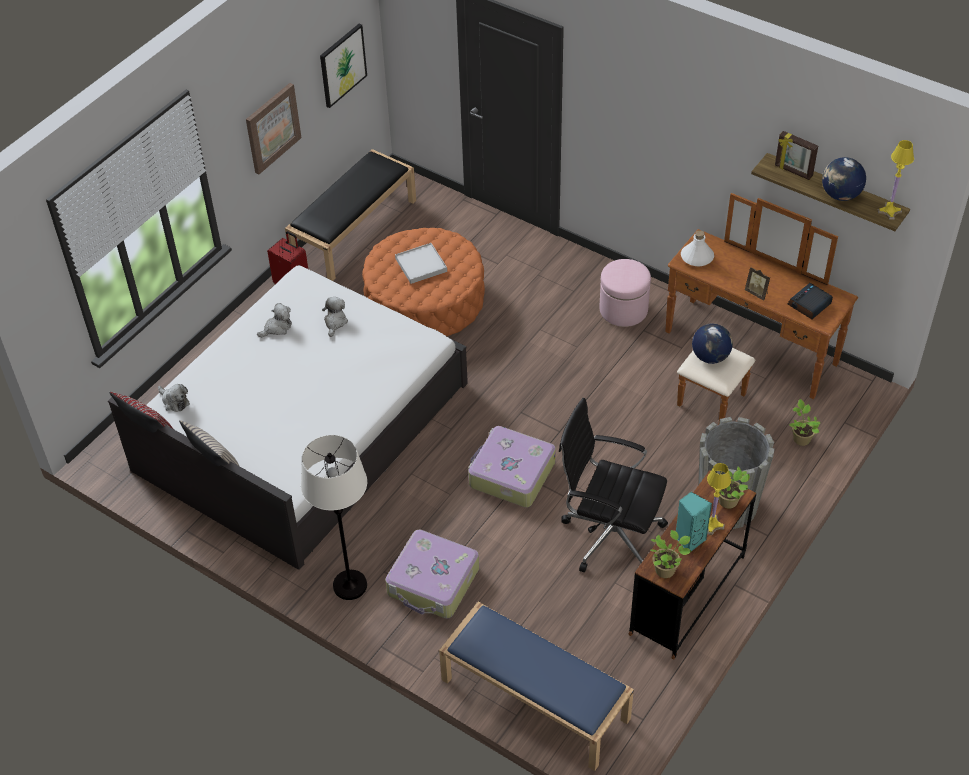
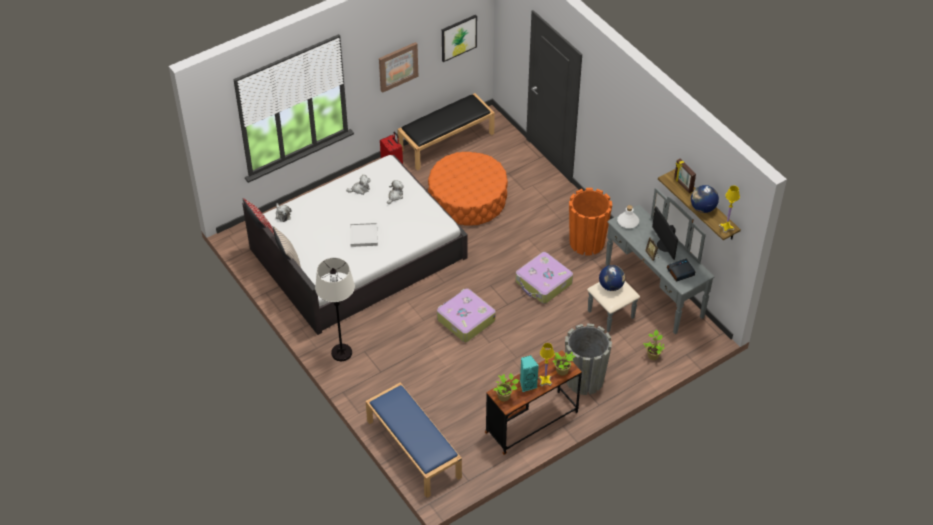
camera: 20 degrees right, 0 degrees up
(421, 265) = (467, 176): white tray -> white tray (364, 236)
(433, 582) = (389, 366): suitcase -> suitcase (543, 283)
(609, 534) = (505, 373): black office chair -> none
(623, 310) = (587, 242): pink ottoman -> orange planter
(742, 360) = (644, 296): brown dresser -> grey dresser
(766, 274) = (664, 245): none -> monitor

